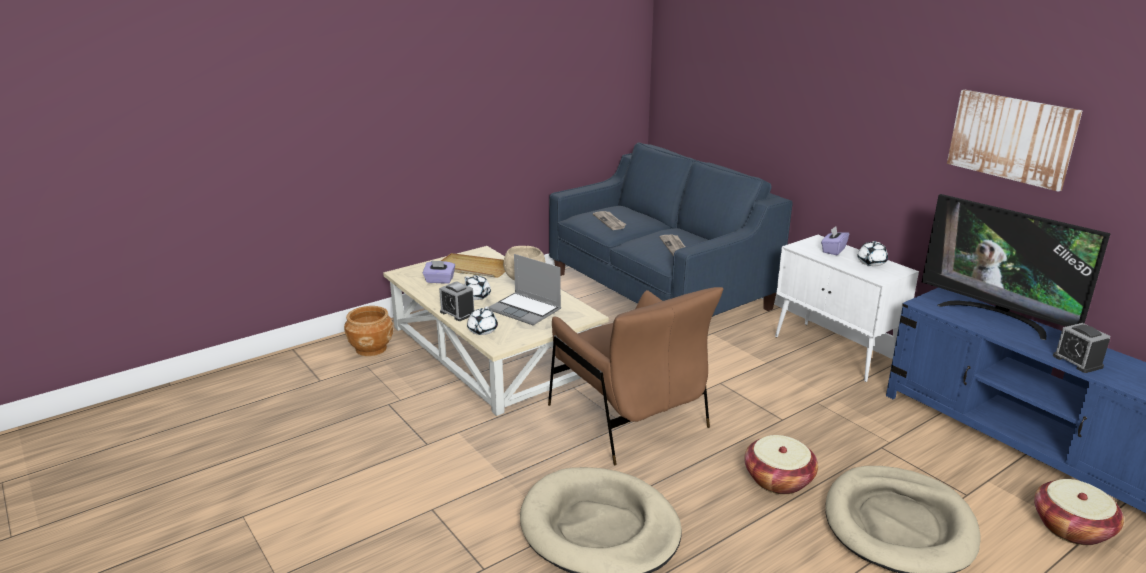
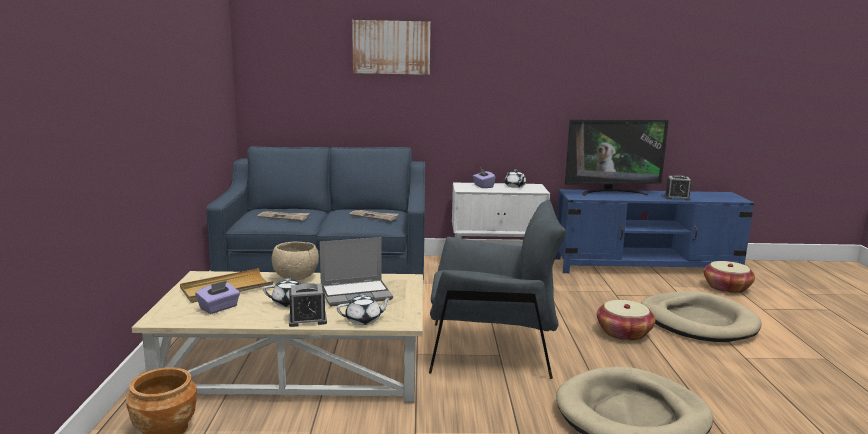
camera: 55 degrees left, 10 degrees down
(482, 330) = (364, 320): white teapot -> white teapot turned 60 degrees counterclockwise
(628, 417) = (490, 350): brown armchair -> grey armchair
(1011, 138) = (590, 78): picture -> picture (391, 47)

